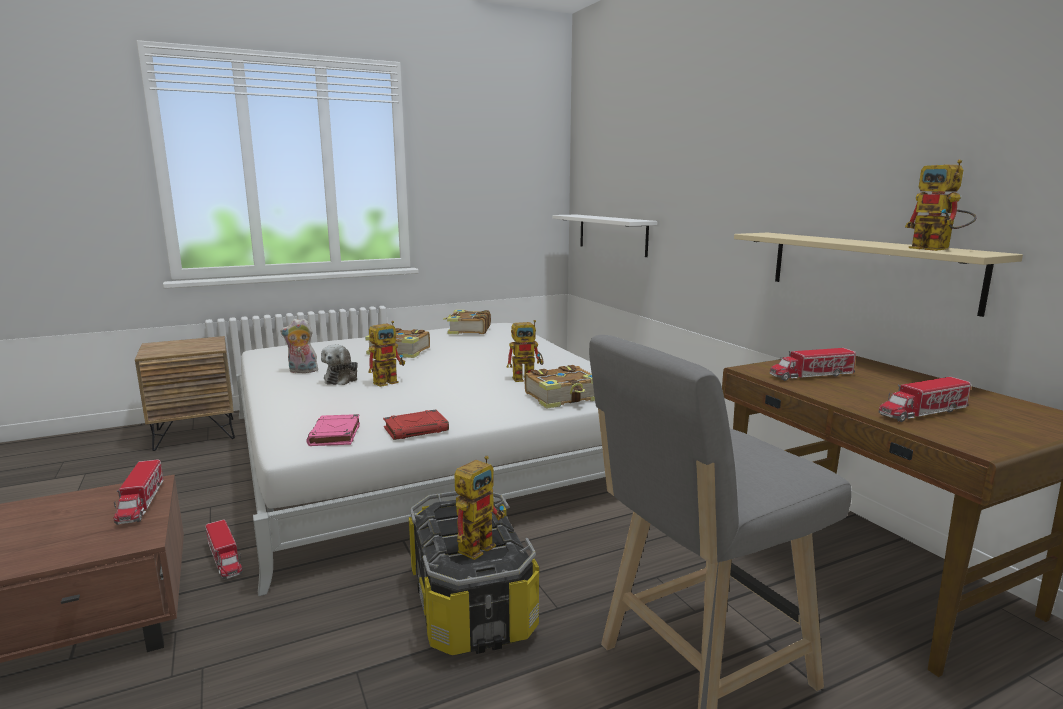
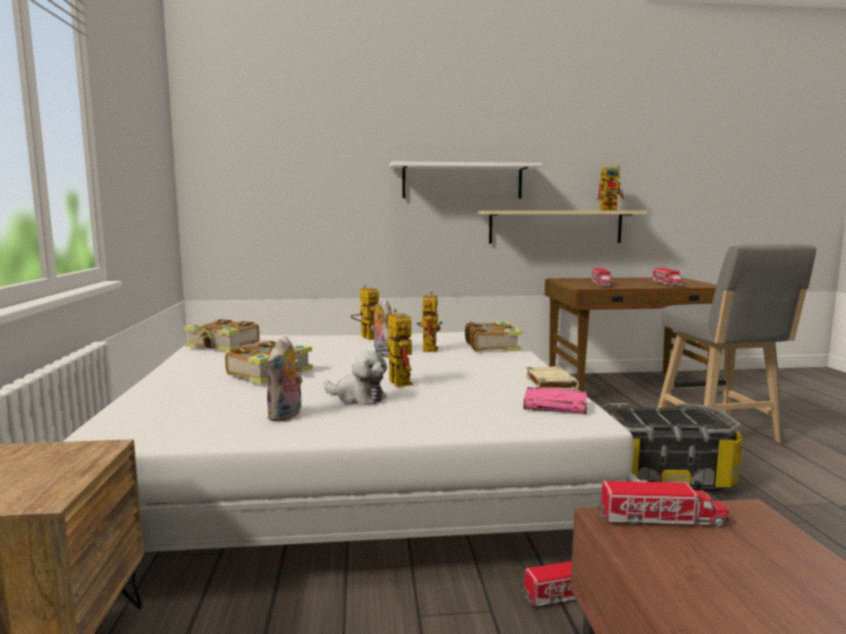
camera: 70 degrees left, 5 degrees down
(416, 429) = (550, 383): red book -> beige book
(479, 544) = (683, 417): toy robot -> toy robot (366, 337)
(497, 367) = (382, 352): none -> plush toy
(612, 234) = (275, 225): white shelf -> white shelf (462, 181)

